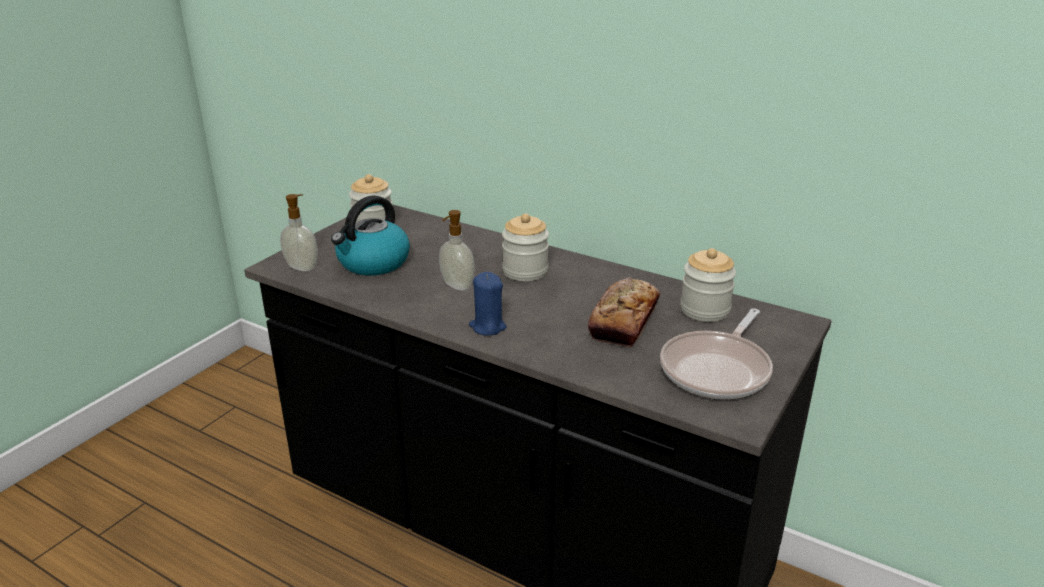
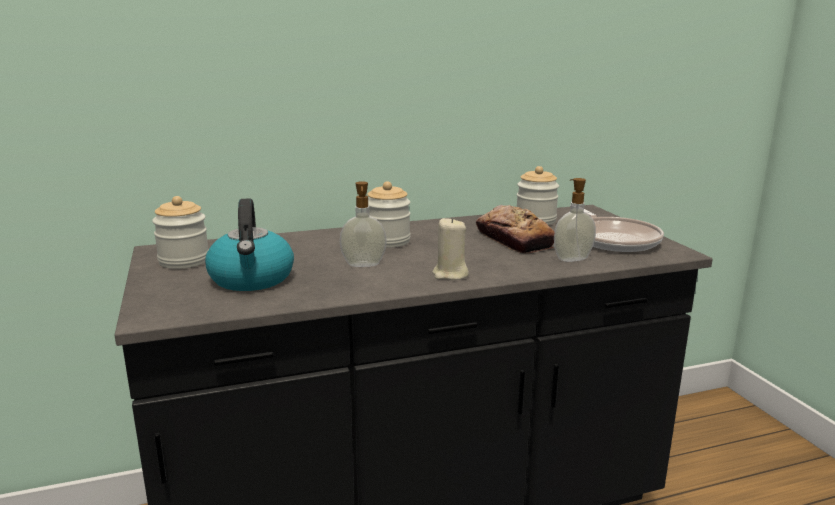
camera: 50 degrees left, 10 degrees down
(302, 267) = (185, 306): soap dispenser -> soap dispenser (571, 258)
(487, 327) = (450, 274): blue candle -> beige candle

